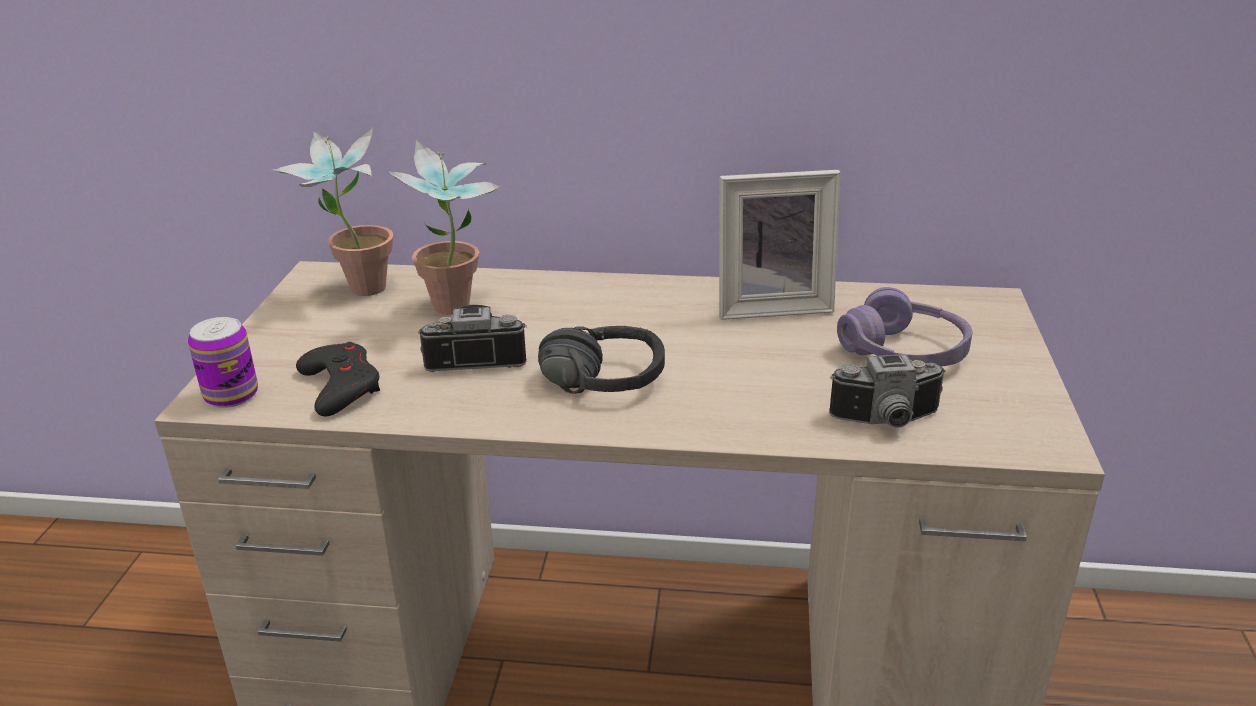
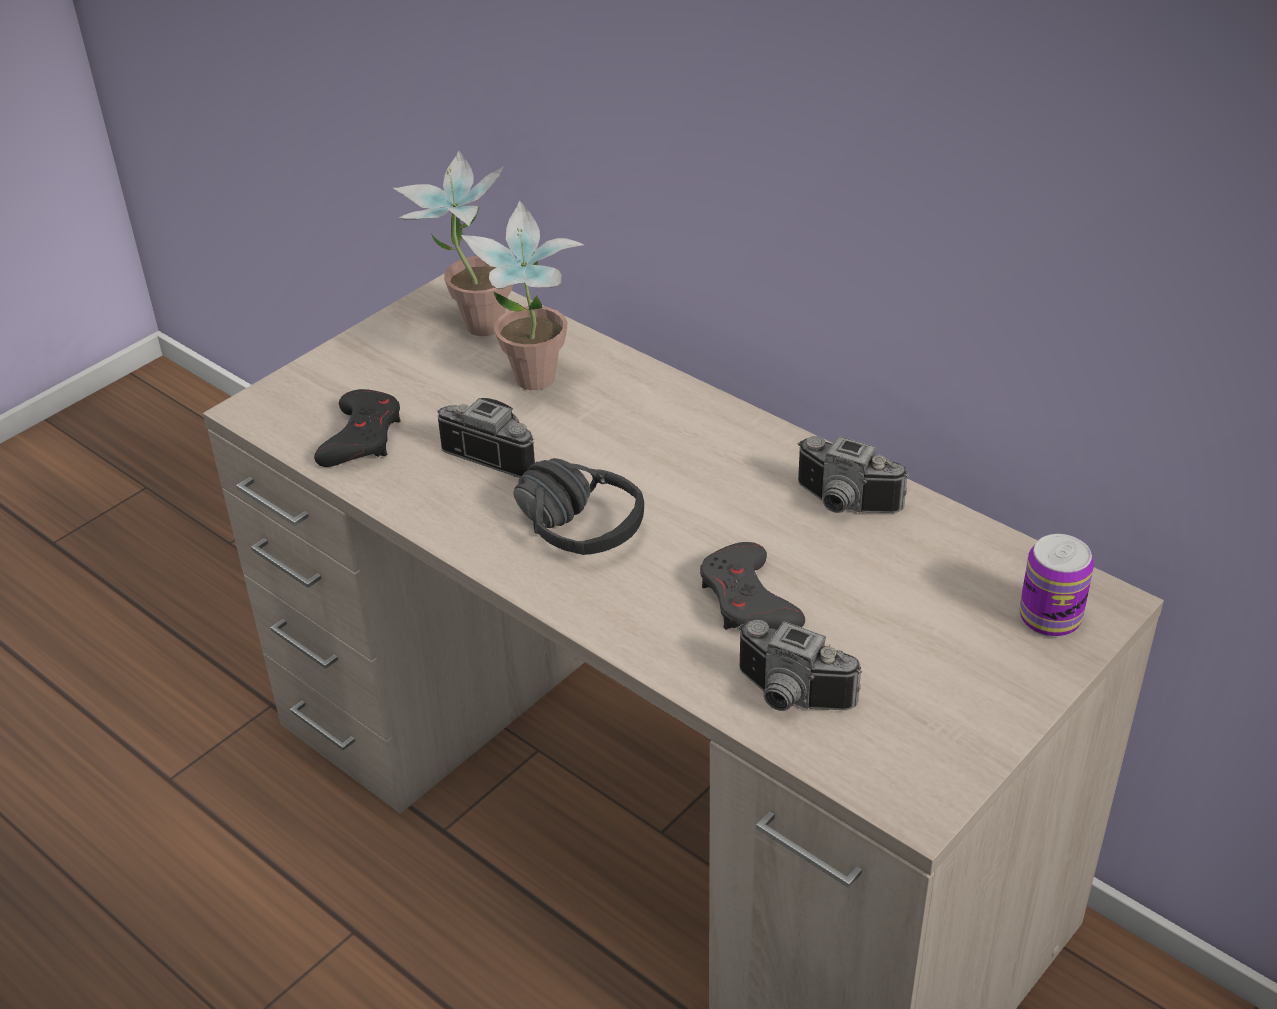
camera: 35 degrees right, 10 degrees up
(231, 395) = (274, 410): can -> can (1050, 618)
(771, 305) = (843, 505): picture frame -> camera
(782, 377) = (748, 600): none -> grey game controller
(904, 352) = (910, 625): purple headphones -> none

